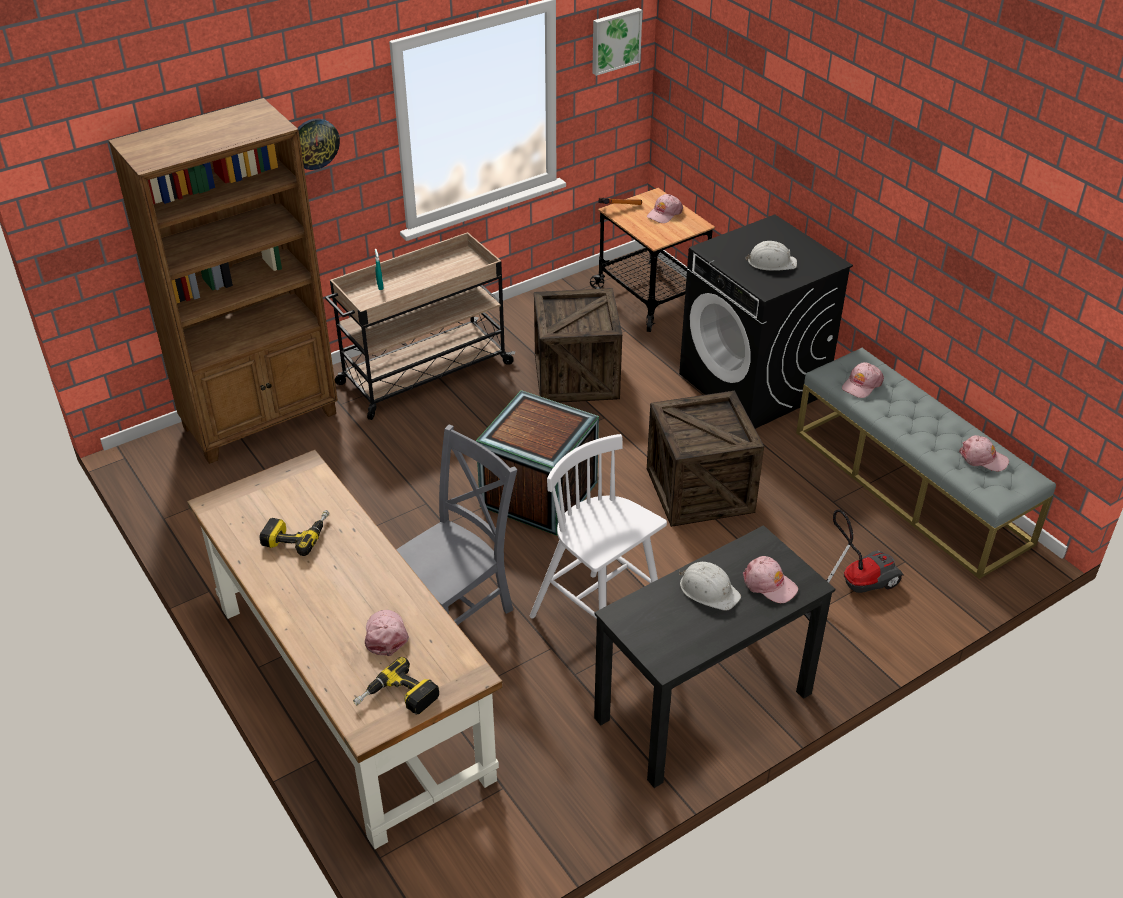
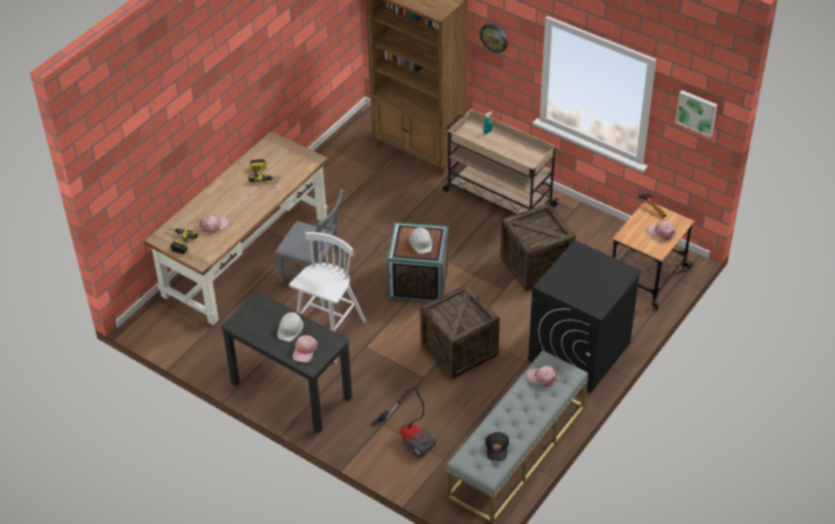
camera: 70 degrees right, 5 degrees up
(771, 262) = (579, 281): white hard hat -> white hard hat (421, 242)
(982, 458) = (497, 448): pink cap -> black cap

